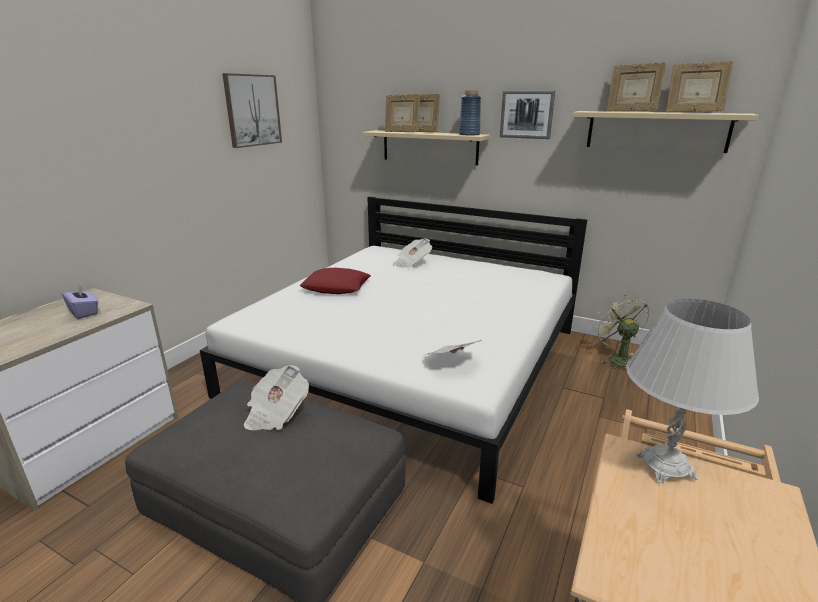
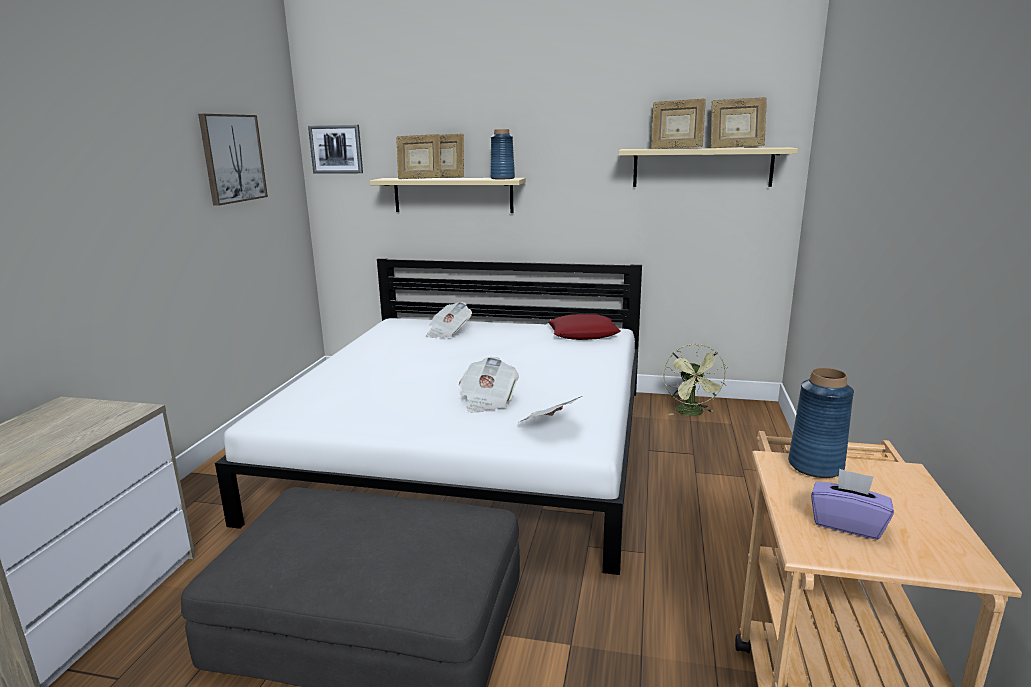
camera: 15 degrees left, 5 degrees down
(84, 312) = (73, 424): purple tissue box -> purple tissue box (847, 524)
(276, 413) = (362, 512): newspaper -> newspaper (487, 401)
(336, 287) = (370, 367): red pillow -> red pillow (583, 334)
(526, 114) = (565, 154): picture -> picture (336, 149)
(616, 358) = (692, 413): green fan -> green fan turned 150 degrees counterclockwise
(665, 467) = (816, 466): white table lamp -> blue vase

